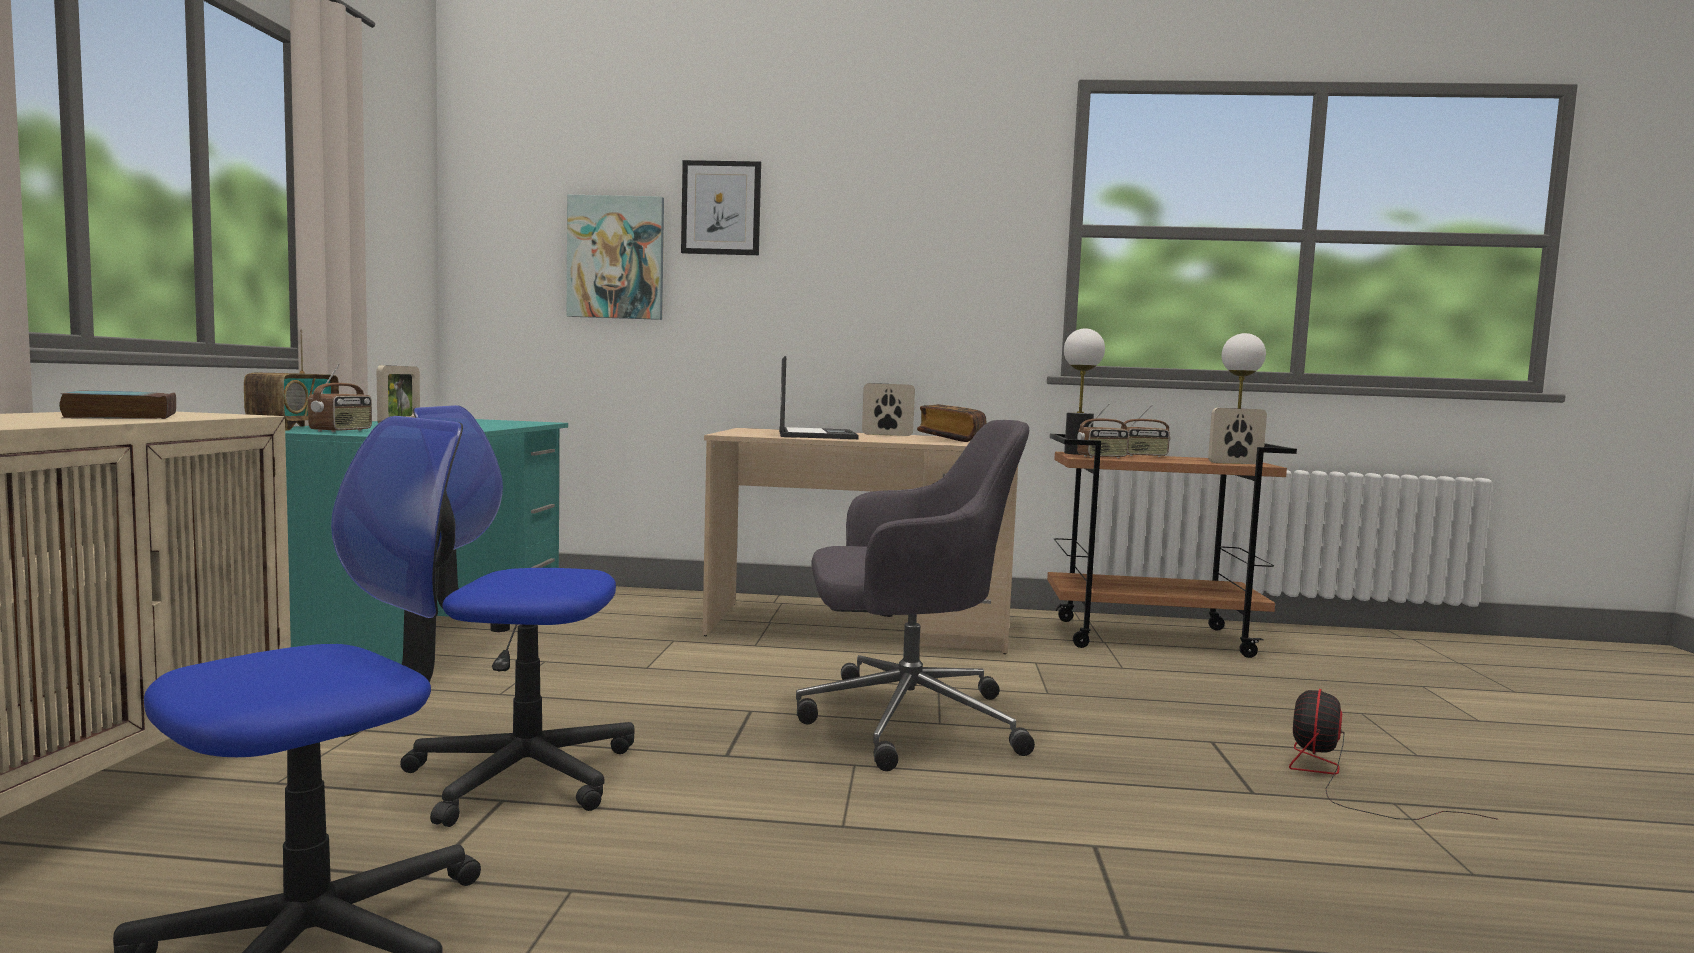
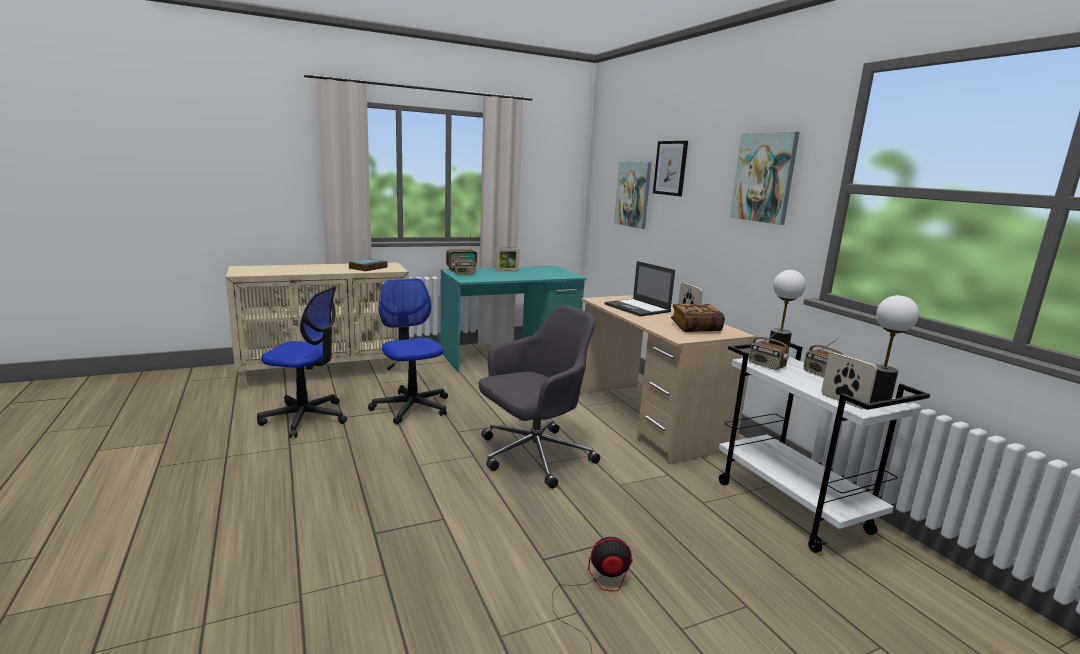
camera: 60 degrees right, 10 degrees up
(816, 435) = (637, 308): laptop -> laptop turned 90 degrees clockwise
(904, 720) = (533, 456): grey office chair -> grey office chair turned 90 degrees counterclockwise
(939, 220) = (764, 177): none -> picture
(1152, 637) = (793, 507): brown cart -> white cart

